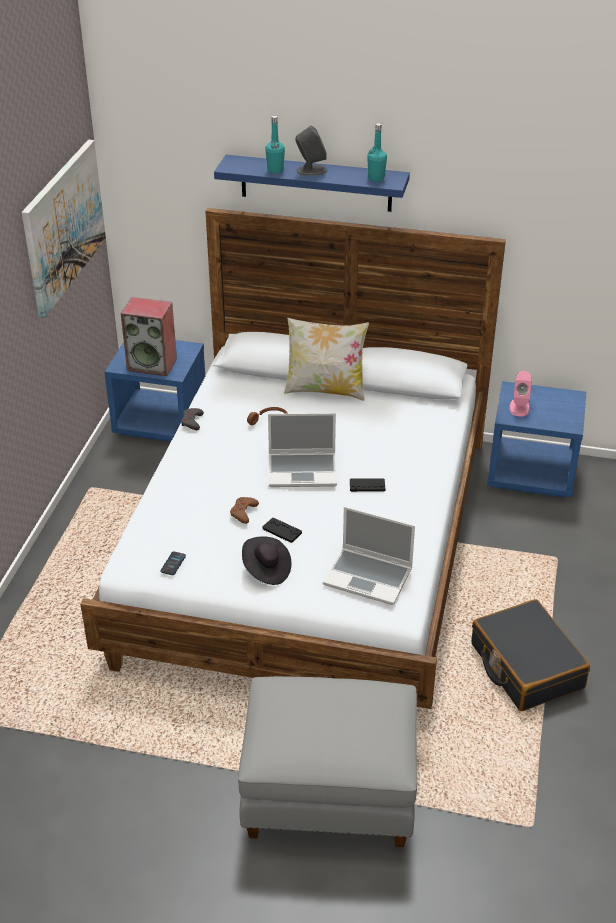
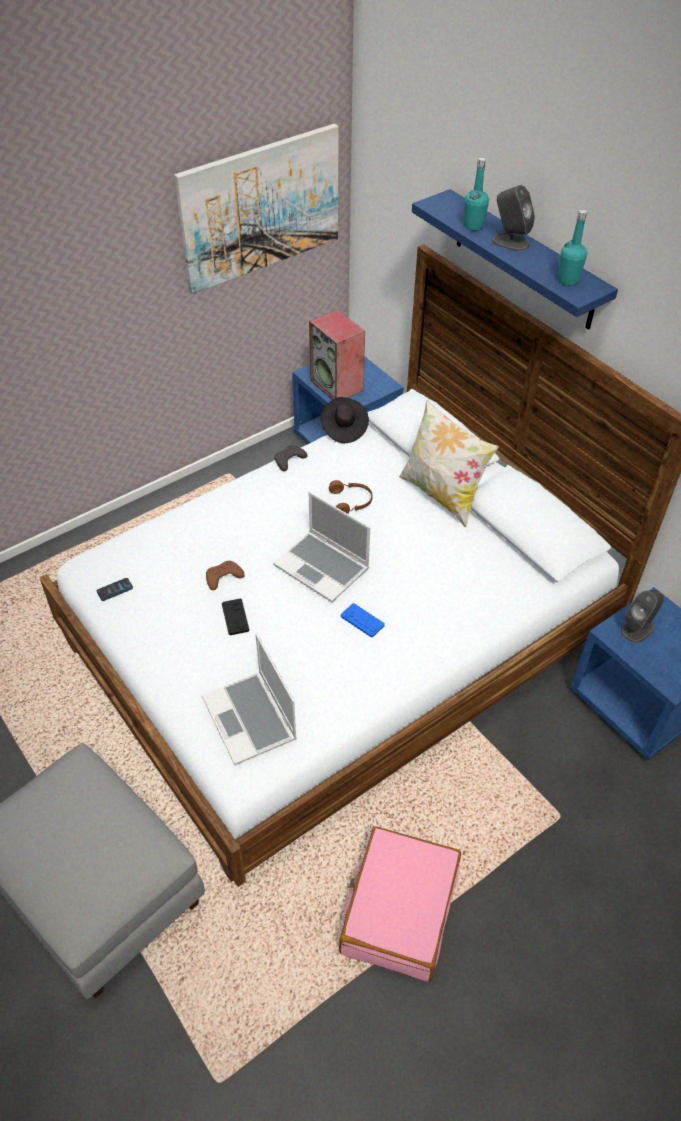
camera: 40 degrees right, 10 degrees up
(266, 570) = (177, 648): black hat -> black hat (343, 429)
(367, 486) = (362, 621): black game controller -> blue game controller
(519, 407) = (637, 629): pink speaker -> grey speaker
(525, 666) = (399, 910): black suitcase -> pink suitcase

